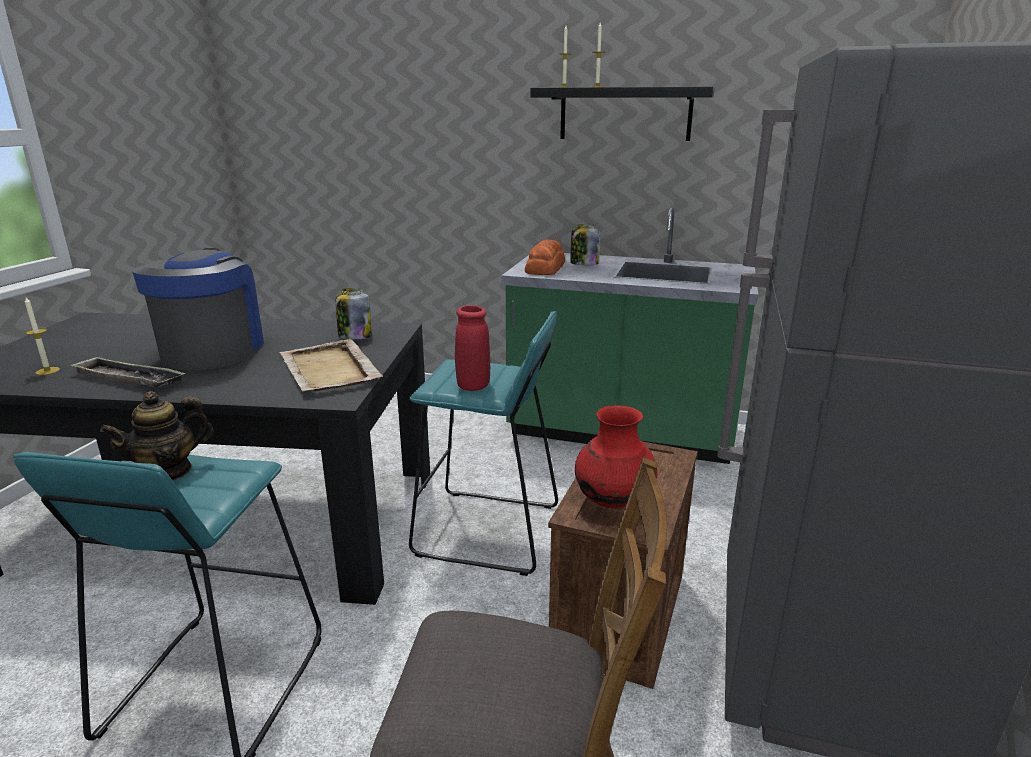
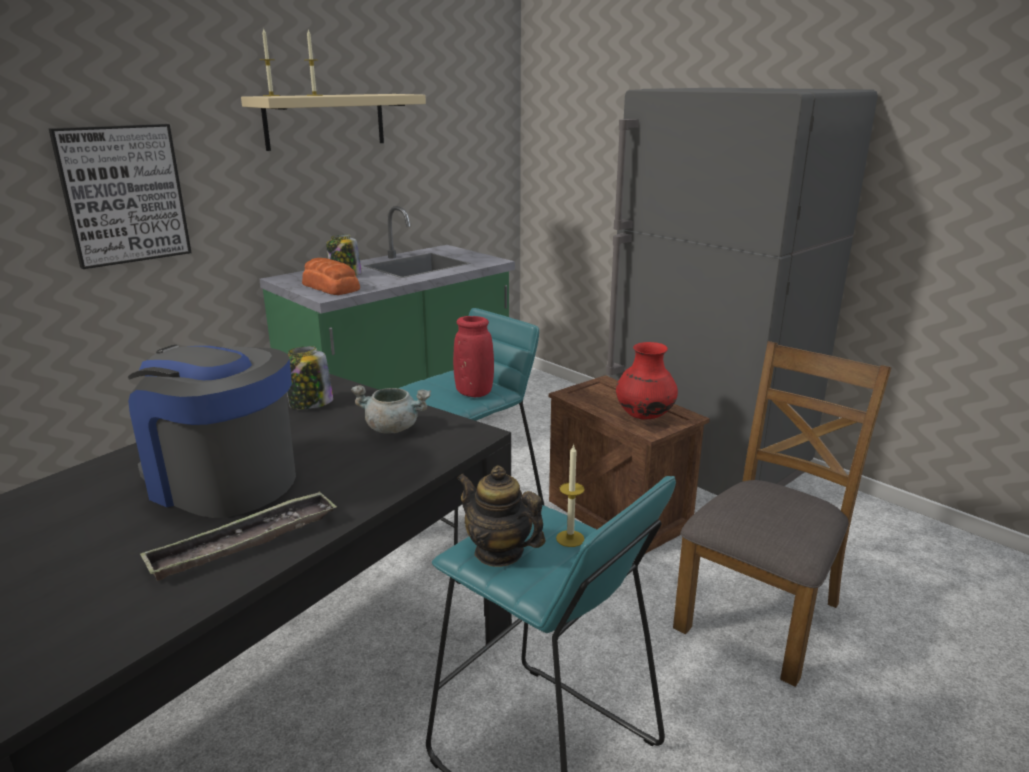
camera: 60 degrees left, 0 degrees up
(47, 371) = (95, 611): candle -> candle (570, 538)
(168, 471) = (499, 552): teapot -> teapot turned 135 degrees clockwise
(329, 370) = (393, 428): beige tray -> grey cooking pot
(444, 163) = (123, 194): none -> picture
(625, 114) = (325, 121): black shelf -> beige shelf

